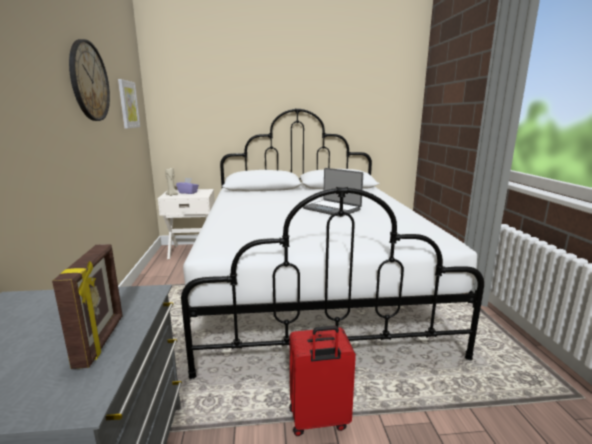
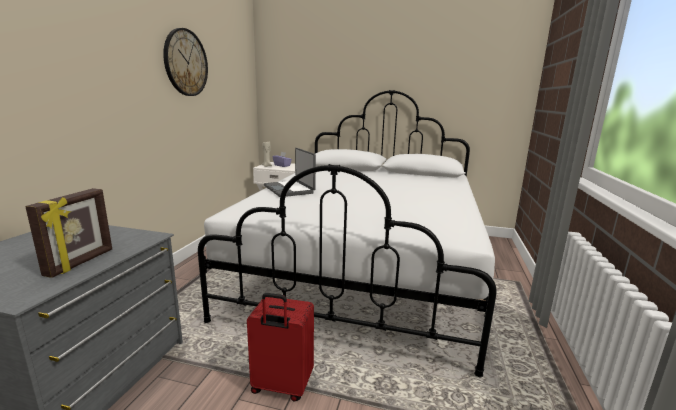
camera: 20 degrees right, 0 degrees up
(128, 104) = (232, 83): picture -> none
(332, 209) = (386, 192): laptop -> laptop (290, 189)

